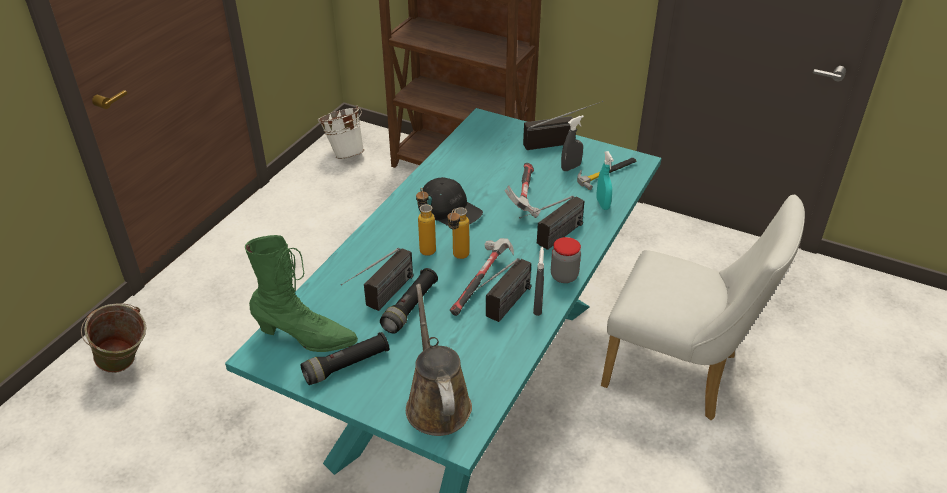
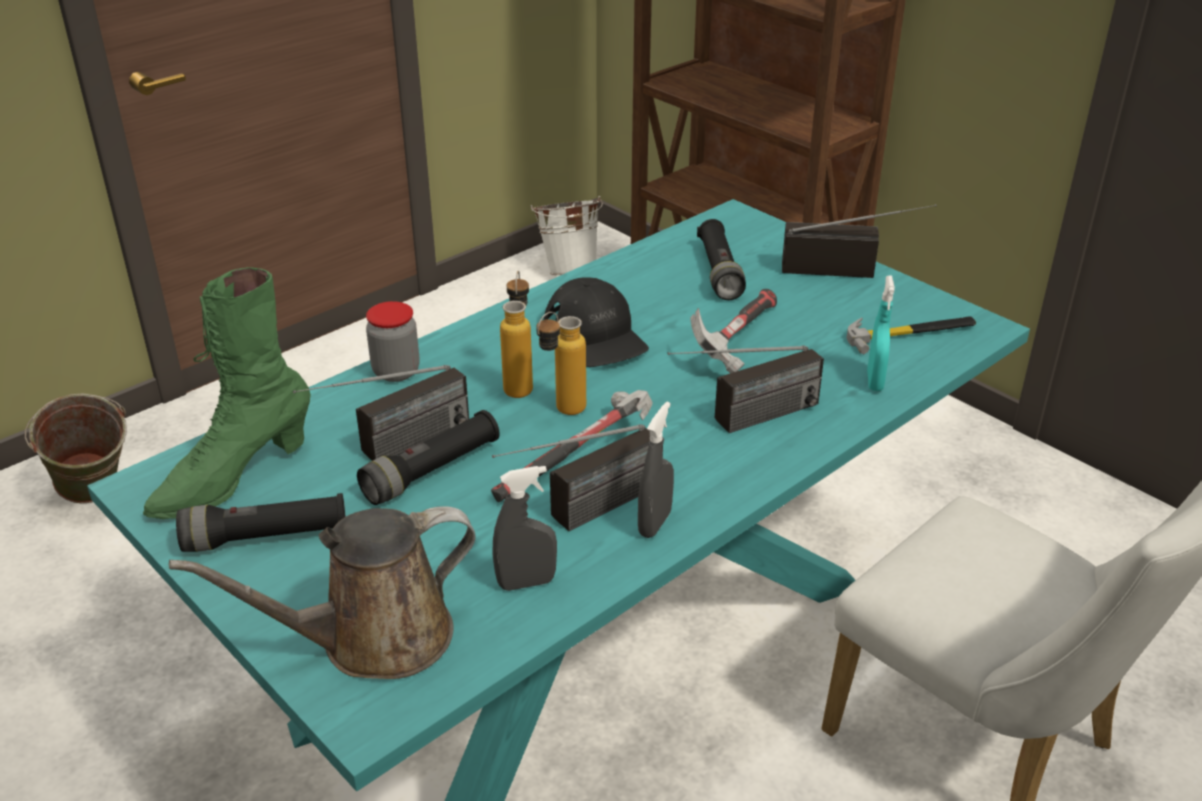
camera: 20 degrees right, 5 degrees down
(306, 338) = (233, 478): green boot -> green boot turned 105 degrees clockwise
(437, 402) = (373, 639): brown watering can -> brown watering can turned 120 degrees counterclockwise
(493, 156) = (719, 272): none -> black flashlight
(564, 276) = (734, 483): jar -> jar (396, 372)
(571, 167) = (847, 313): grey spray bottle -> grey spray bottle (526, 583)

